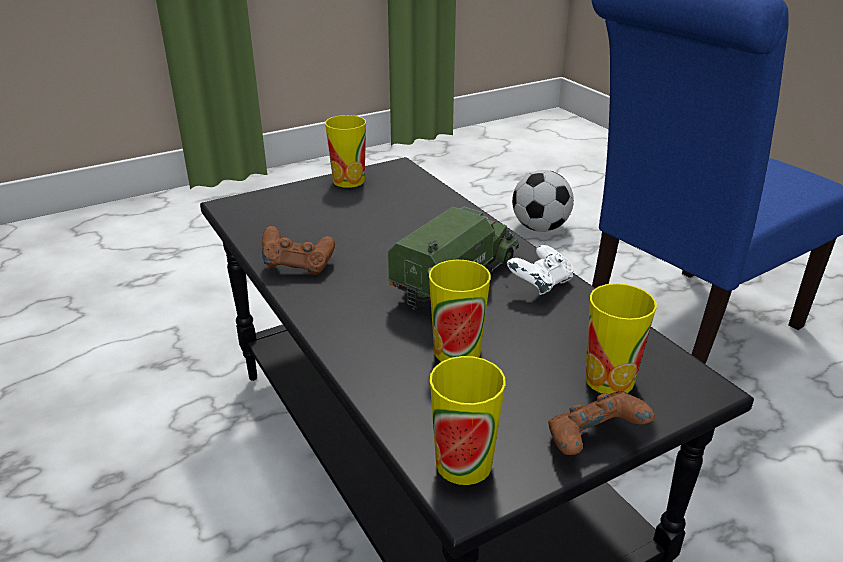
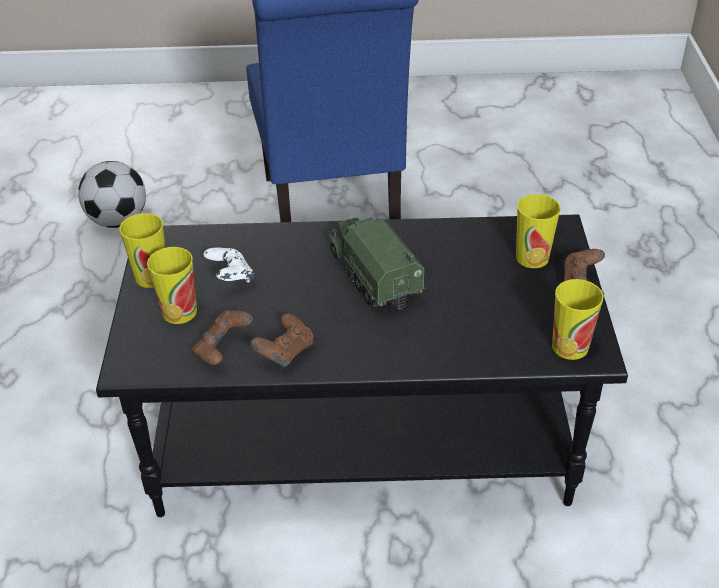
camera: 60 degrees left, 10 degrees up
(281, 236) = (223, 349): none -> brown game controller
(457, 351) = (462, 308): cup -> cup (179, 312)
(540, 285) = (413, 240): white game controller -> white game controller (231, 278)

